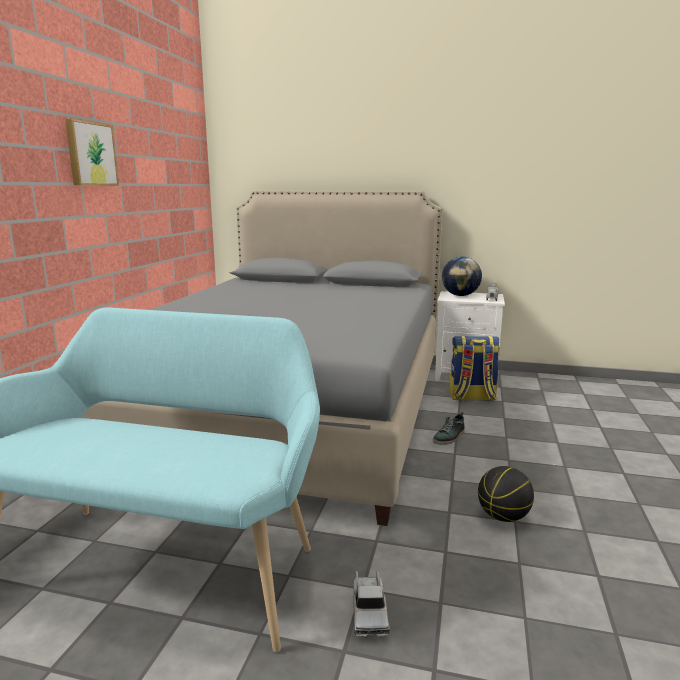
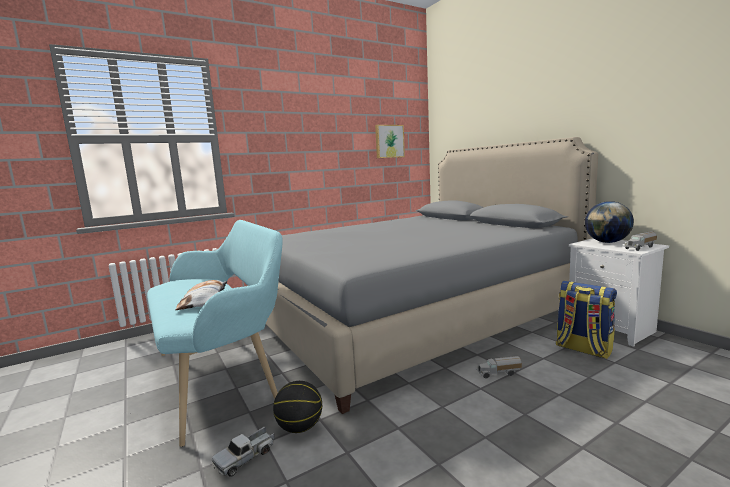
camera: 45 degrees right, 5 degrees down
(90, 154) = (312, 134): picture -> picture (389, 141)
(175, 445) = (205, 300): none -> pillow
(449, 437) = (499, 374): shoe -> toy truck
(503, 516) = (435, 455): basketball -> basketball (300, 427)

